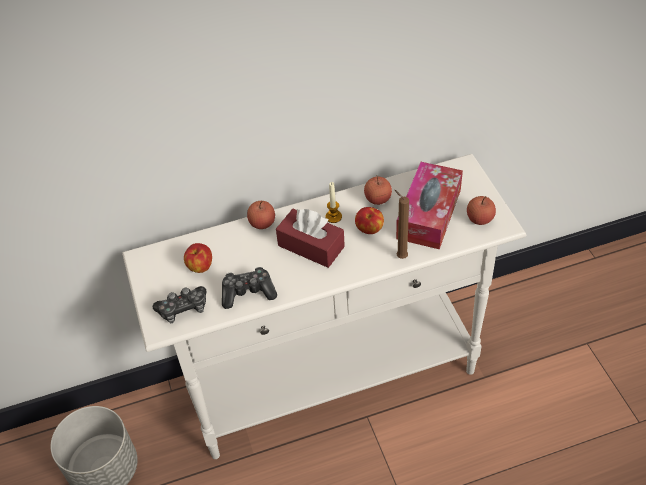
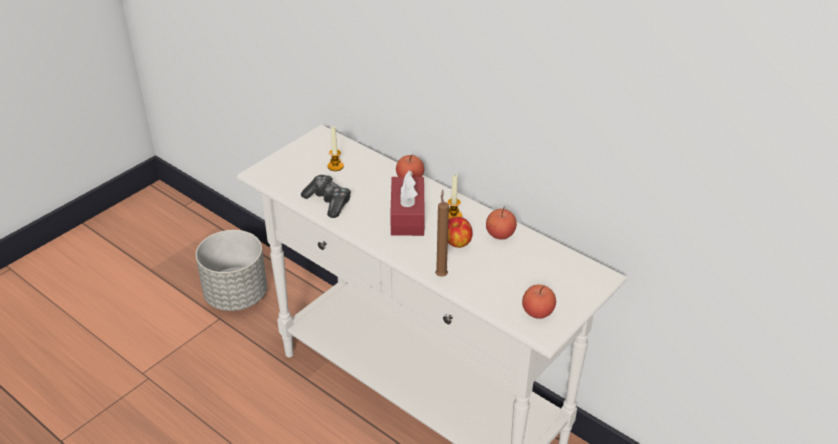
camera: 55 degrees right, 10 degrees down
(183, 309) = (286, 176): game controller -> none
(200, 267) = (335, 166): apple -> candle
(429, 214) = (512, 274): tissue box -> none

